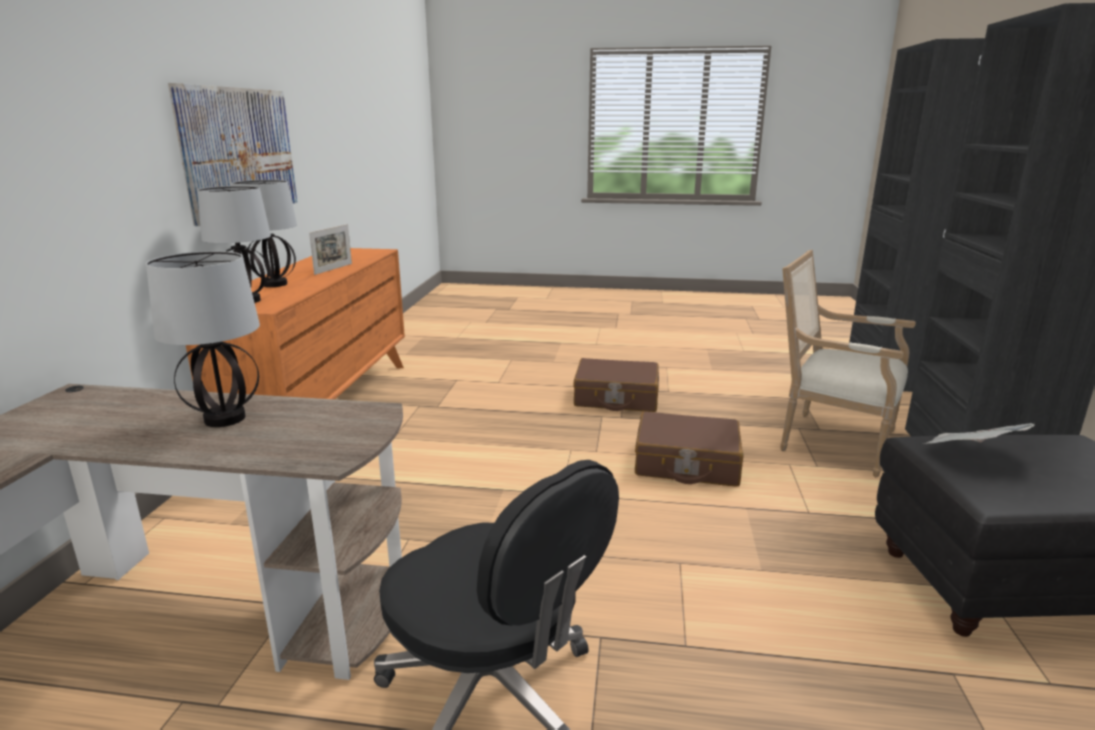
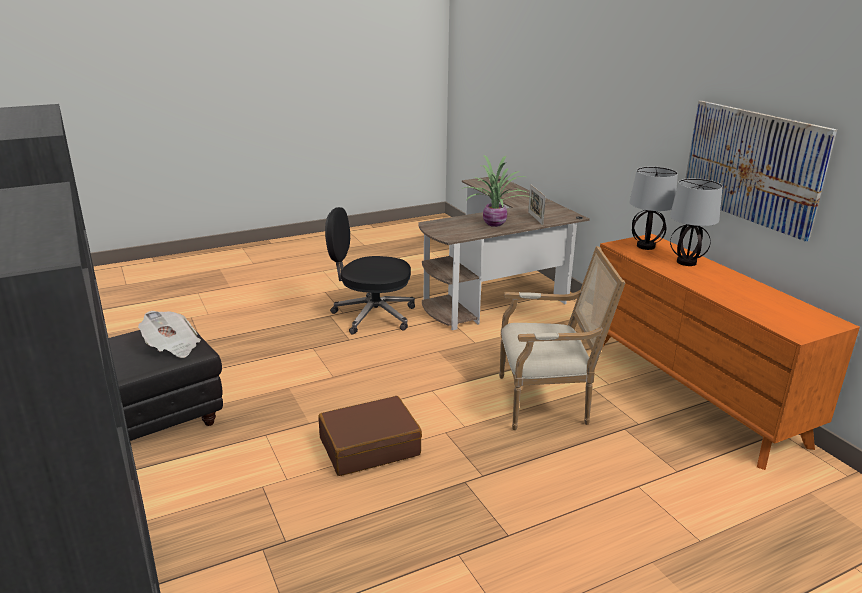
camera: 145 degrees right, 5 degrees up
(223, 419) = (495, 223): table lamp -> potted plant
(333, 269) = (720, 290): picture frame -> picture frame (535, 218)
(616, 398) = (499, 512): brown suitcase -> none
(830, 440) = (250, 531): armchair -> armchair (548, 401)

